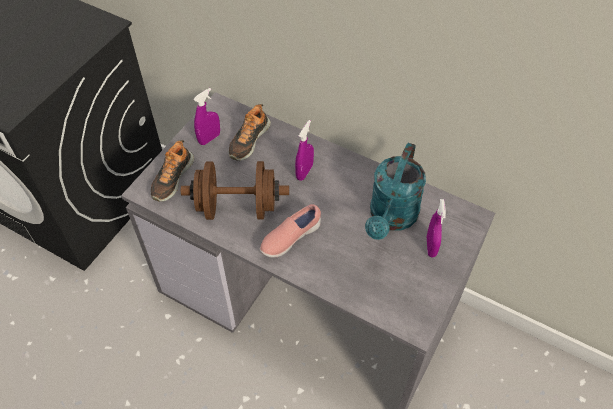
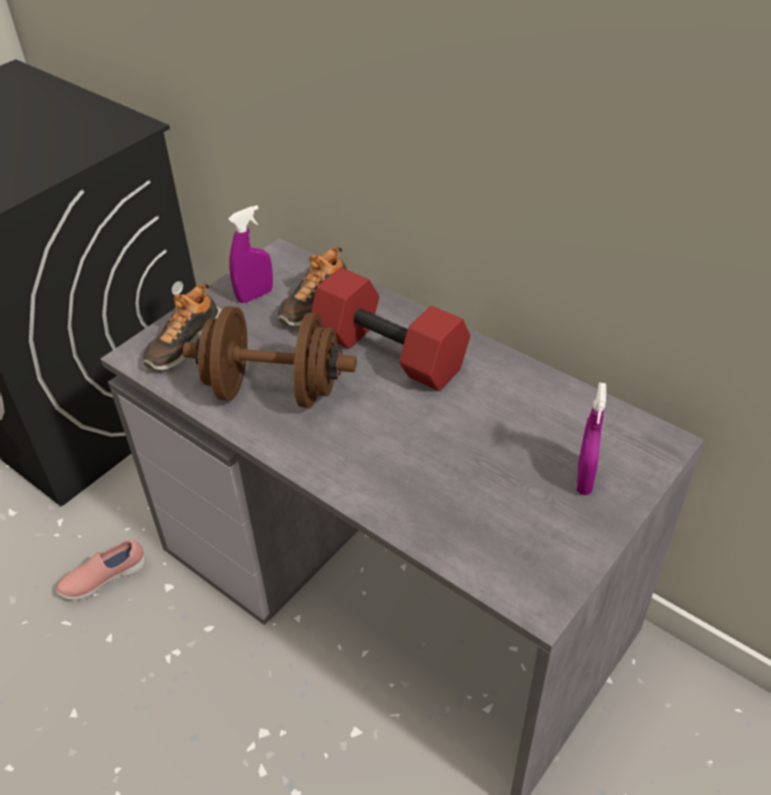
camera: 10 degrees right, 10 degrees down
(290, 238) = (347, 442): pink shoe -> pink shoe (104, 579)
(304, 172) = (392, 352): purple spray bottle -> red dumbbell
(391, 218) = (522, 430): turquoise watering can -> none

